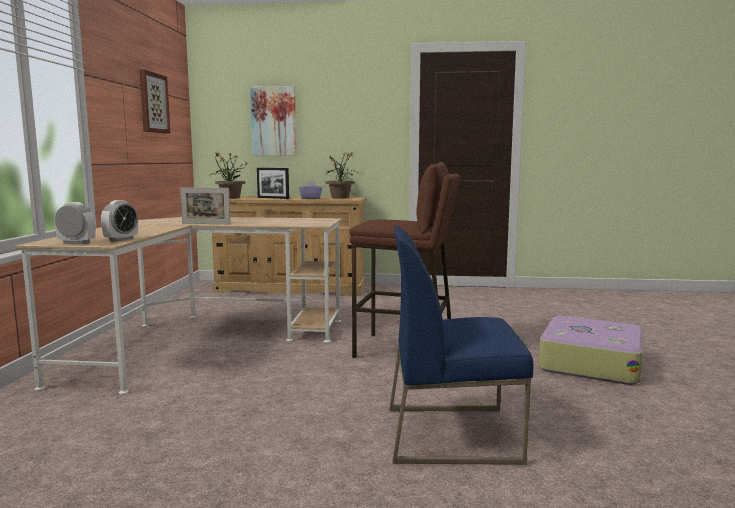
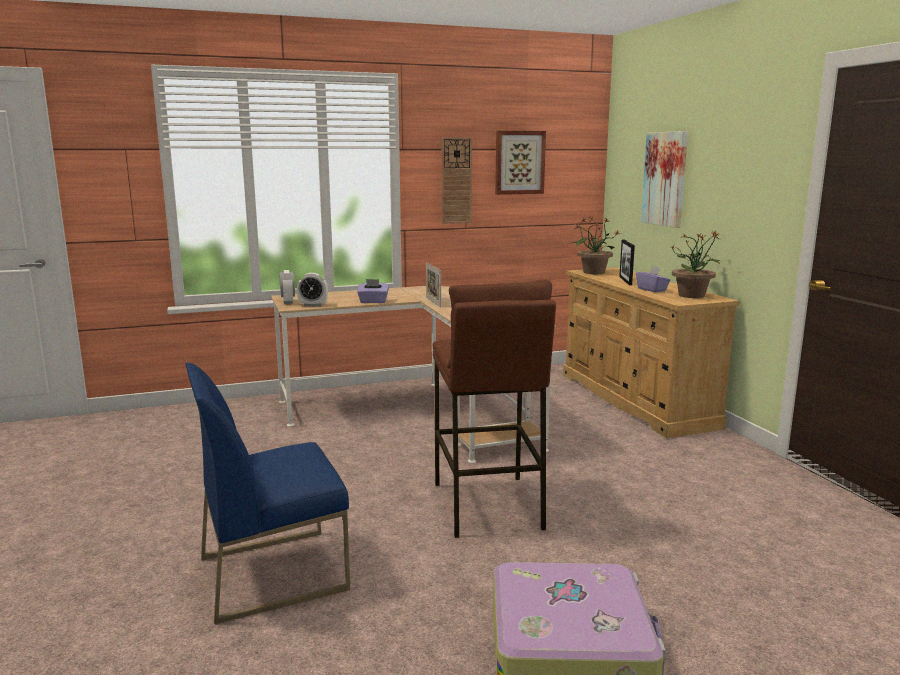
camera: 65 degrees right, 5 degrees up
(121, 114) = (456, 180): none -> wall clock
(158, 230) = (373, 301): none -> purple tissue box
(452, 433) = (274, 572): blue chair -> blue chair turned 90 degrees counterclockwise

